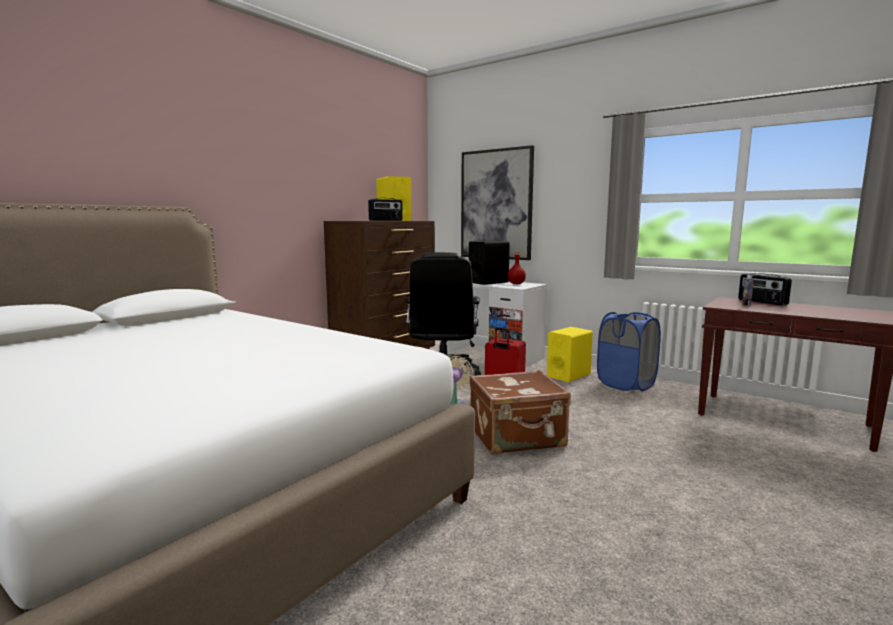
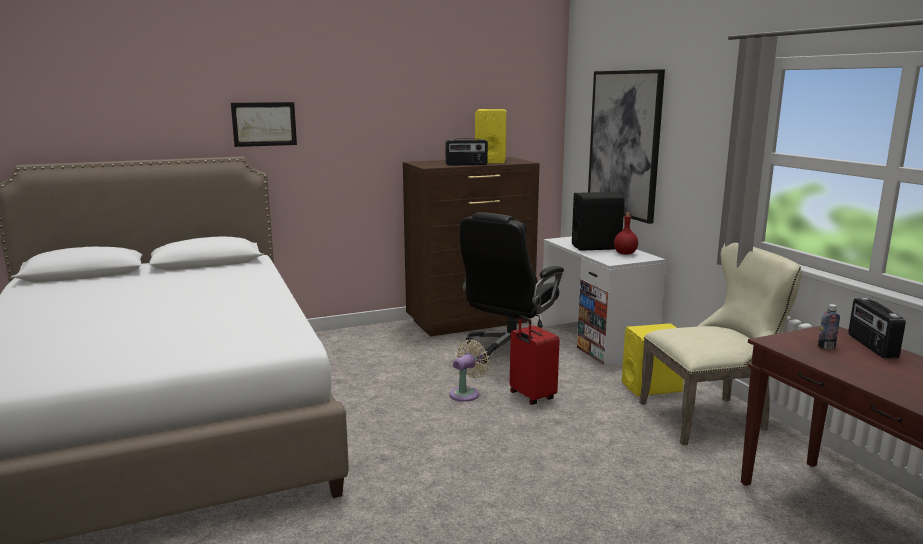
camera: 30 degrees right, 5 degrees up
(203, 176) = (264, 124): none -> picture
(517, 437) = (475, 449): brown suitcase -> none
(626, 384) = (711, 417): blue laundry basket -> beige chair

